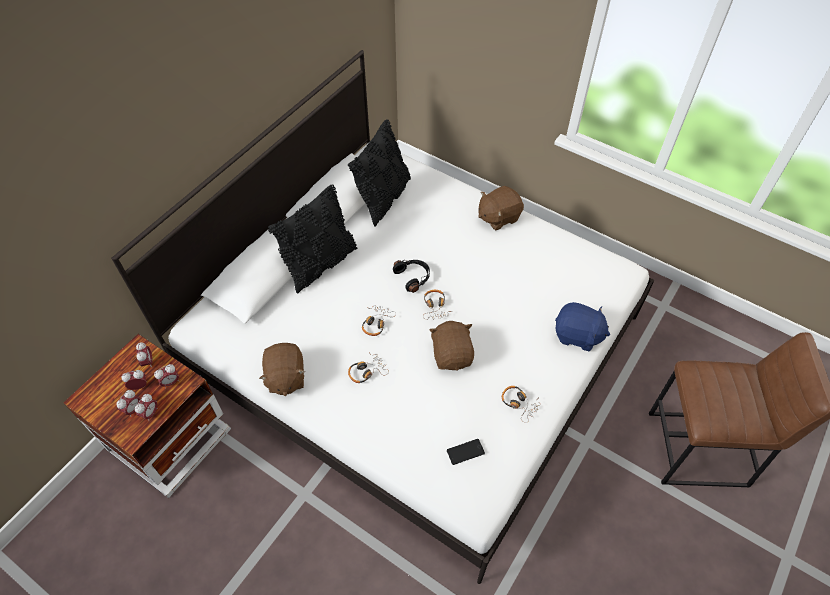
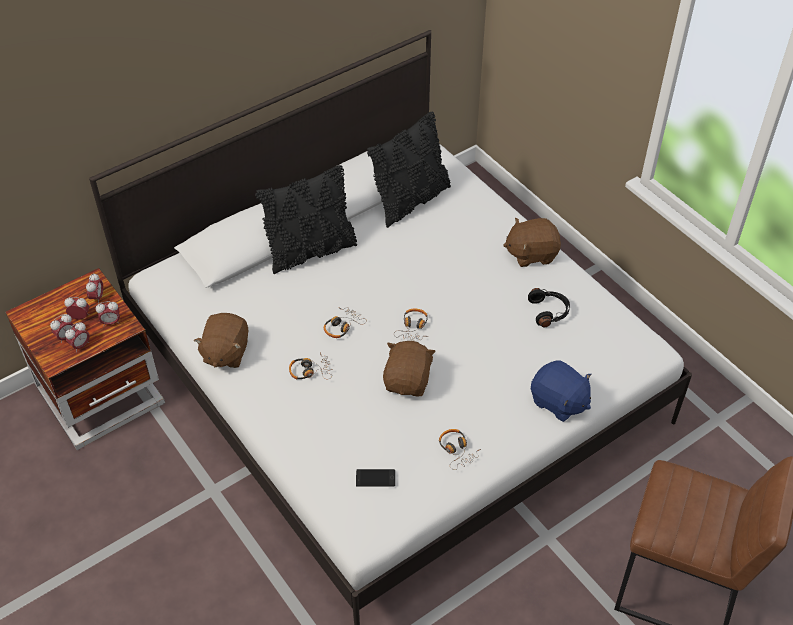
camera: 20 degrees right, 5 degrees down
(413, 277) = (404, 291): black headphones -> black headphones (549, 311)

